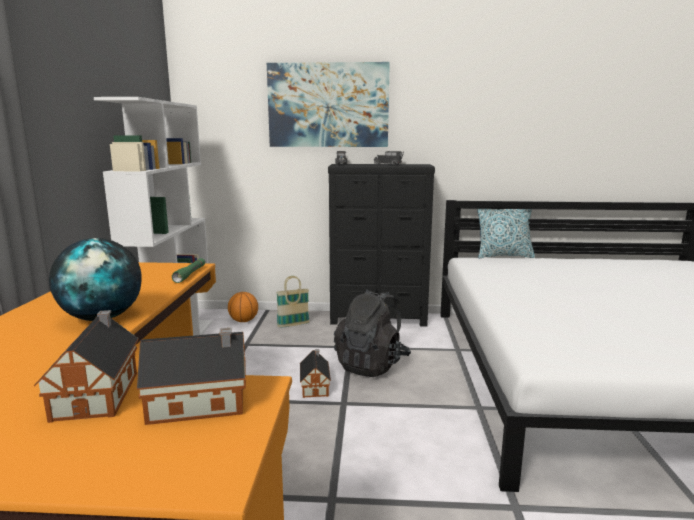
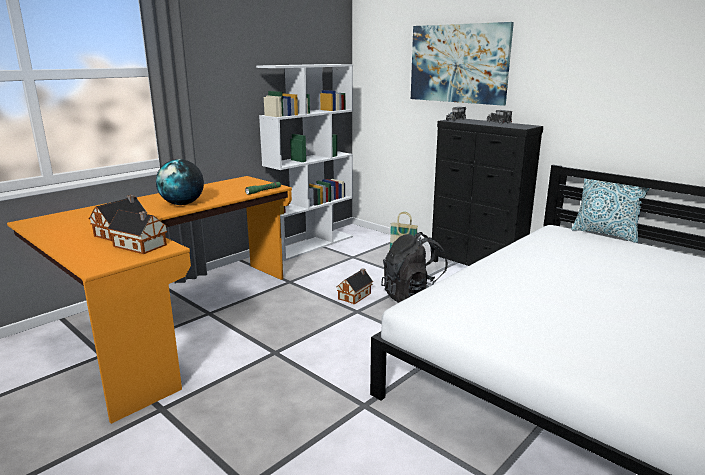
camera: 40 degrees right, 5 degrees up
(243, 321) = (373, 241): basketball -> none

